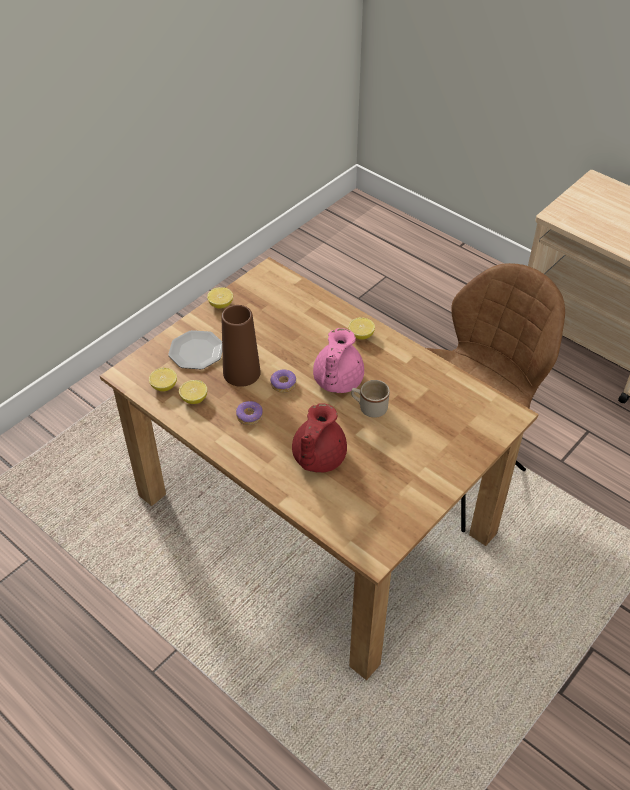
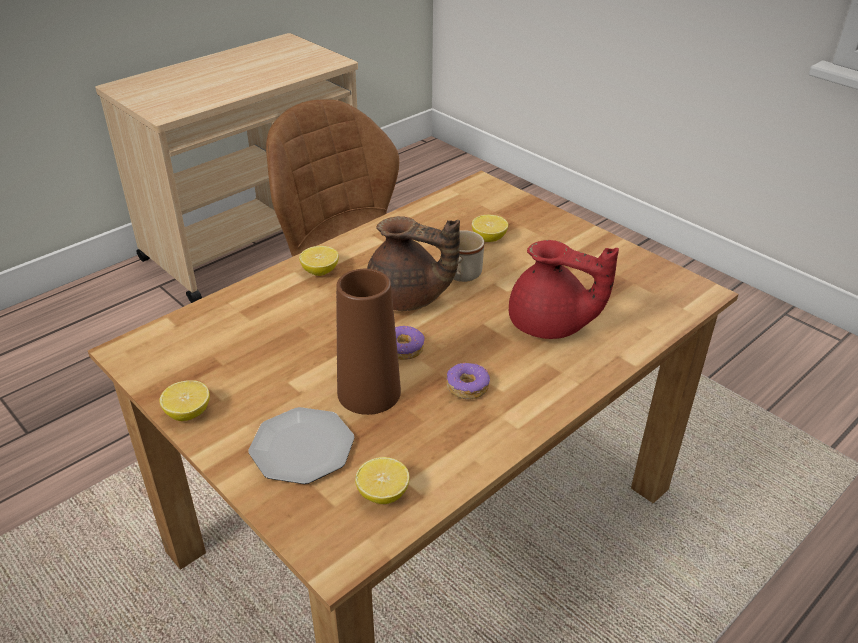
camera: 85 degrees left, 10 degrees down
(194, 399) = (420, 452): lemon -> lemon (489, 238)
(336, 381) = (407, 299): pink teapot -> brown teapot

